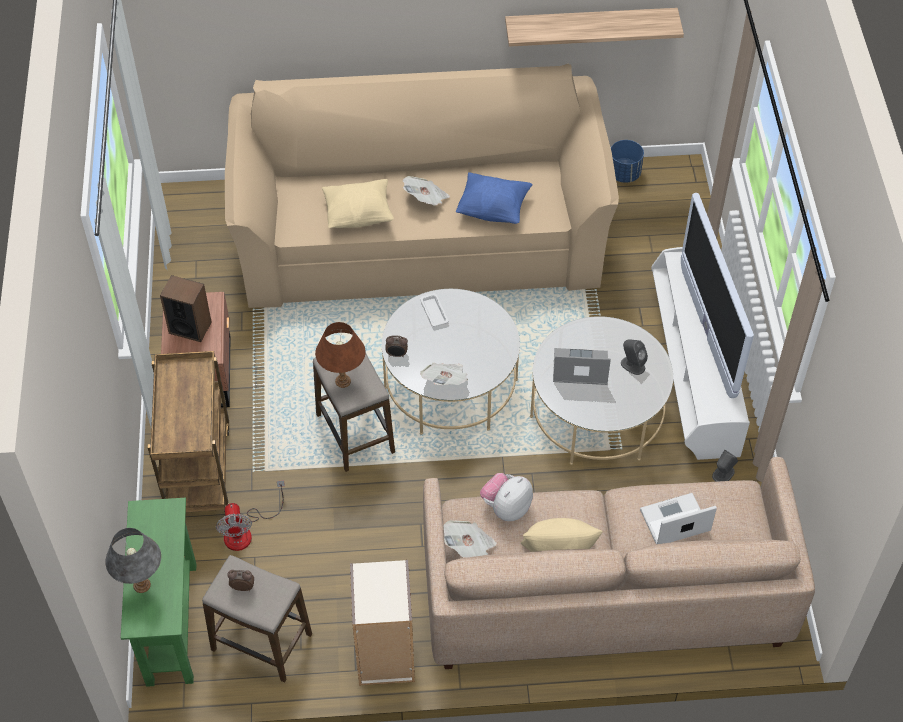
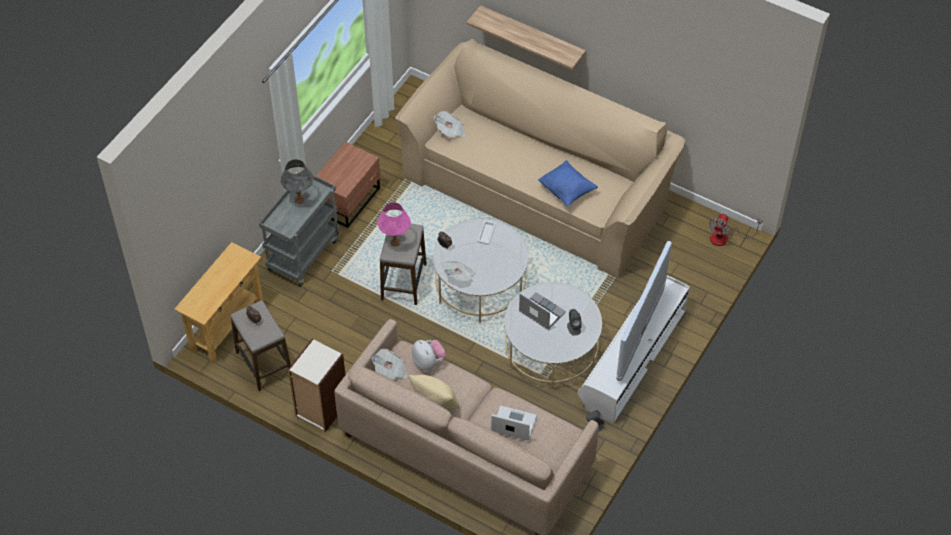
camera: 35 degrees right, 0 degrees up
(142, 585) = (204, 289): grey table lamp -> grey table lamp (299, 199)
(171, 623) = (227, 326): green console table -> beige console table
(190, 327) = (344, 167): speaker -> none
(198, 470) = (303, 253): brown cart -> grey cart
(246, 531) = (302, 301): fan -> fan (725, 237)
(342, 381) = (395, 242): brown table lamp -> pink table lamp
(359, 215) = (485, 152): beige pillow -> none
(426, 199) = (532, 163): newspaper -> newspaper (450, 131)
(506, 507) = (428, 362): plush toy -> plush toy turned 75 degrees clockwise
(590, 25) = (688, 104): shelf -> shelf (532, 35)
(624, 173) = (697, 216): blue planter -> none

